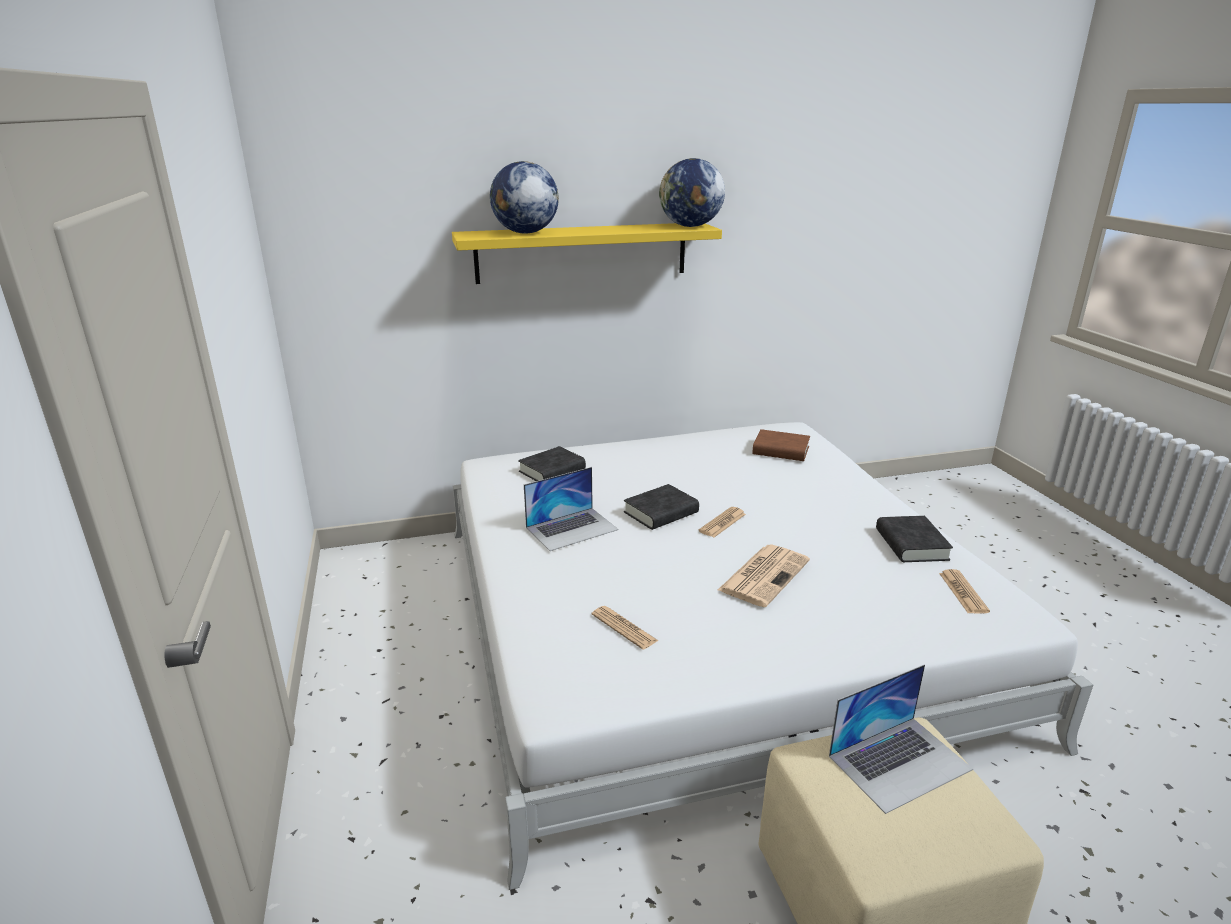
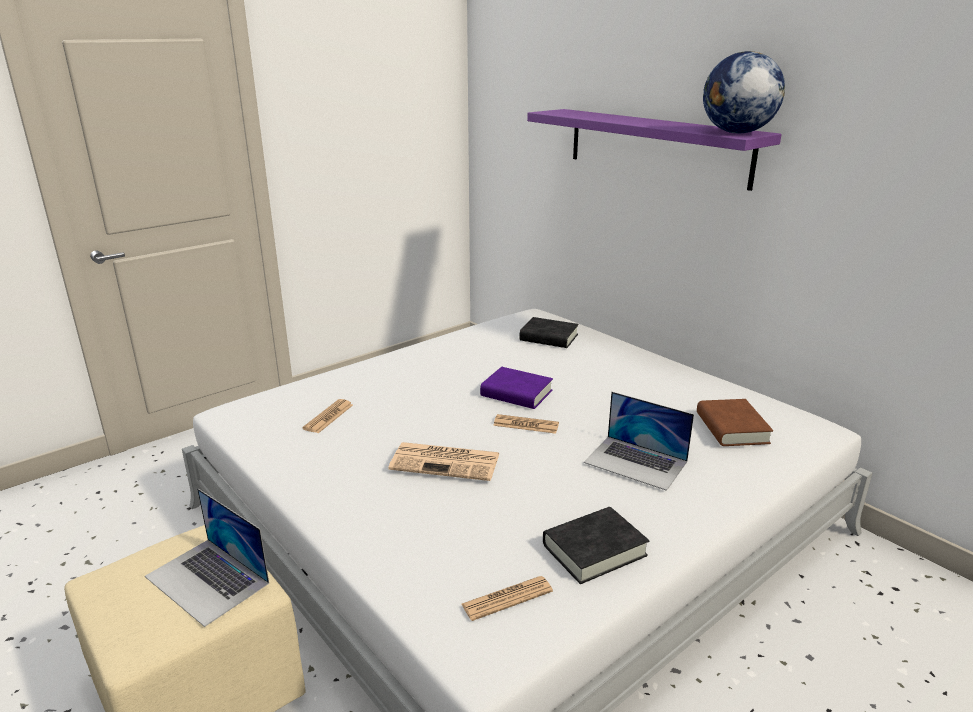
camera: 65 degrees right, 0 degrees up
(525, 233) = (590, 115): globe -> none
(572, 528) = (455, 366): laptop -> laptop (636, 462)
(582, 252) = (656, 146): yellow shelf -> purple shelf
(661, 512) = (516, 393): black book -> purple book

